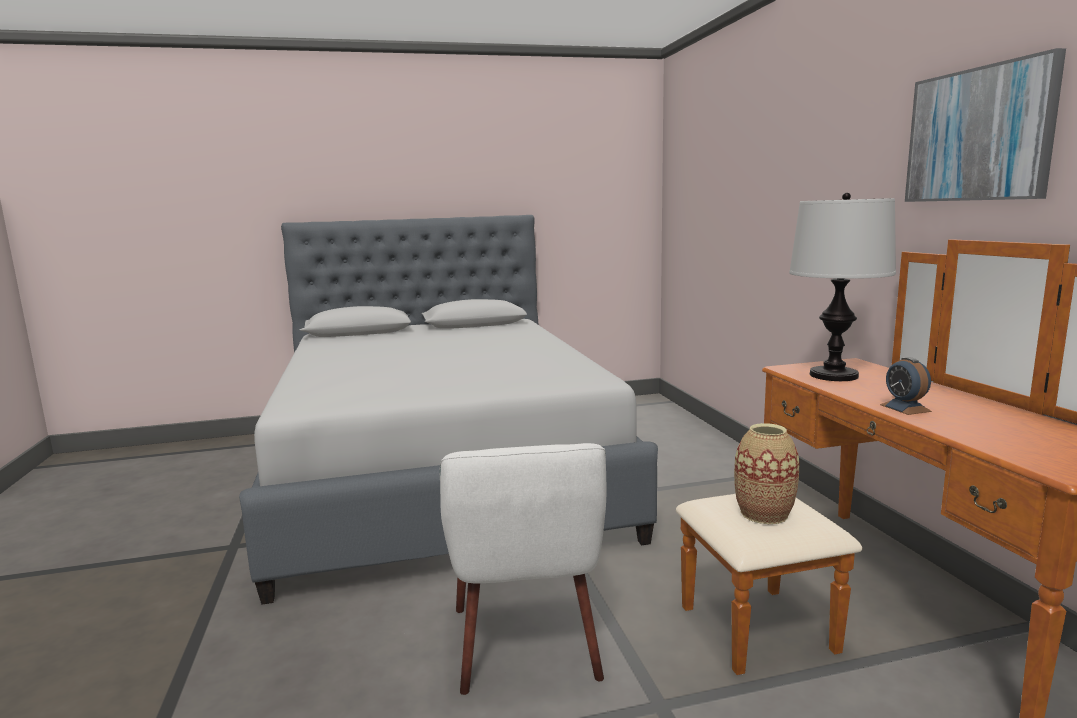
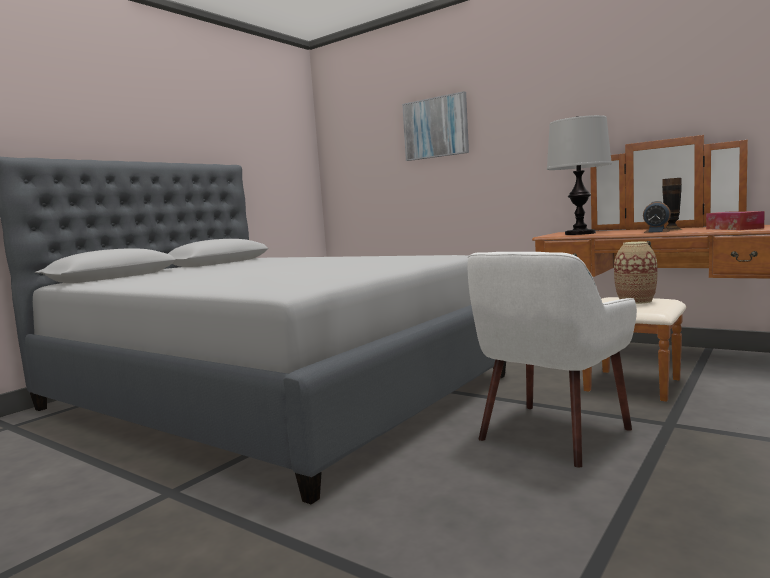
camera: 40 degrees left, 5 degrees down
(526, 643) = (551, 434): white armchair -> white armchair turned 90 degrees clockwise
(954, 408) = (671, 229): none -> vase
(979, 135) = (631, 85): picture -> picture (435, 127)
(1020, 442) = (734, 228): none -> tissue box

